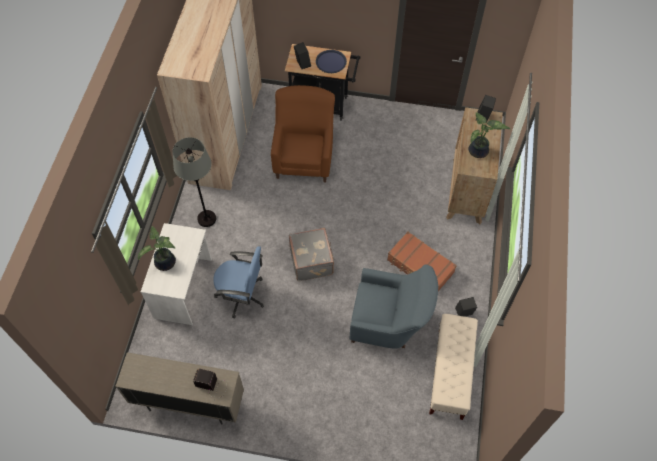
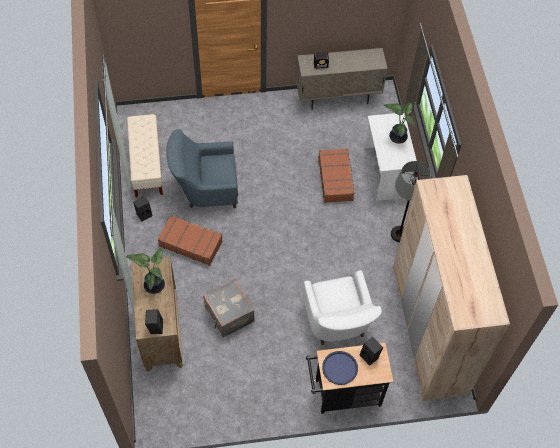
camera: 160 degrees right, 0 degrees up
(242, 295) = (336, 179): blue office chair -> brown suitcase
(304, 156) = (337, 324): brown armchair -> white armchair
(312, 261) = (288, 222): grey suitcase -> grey suitcase (228, 315)

